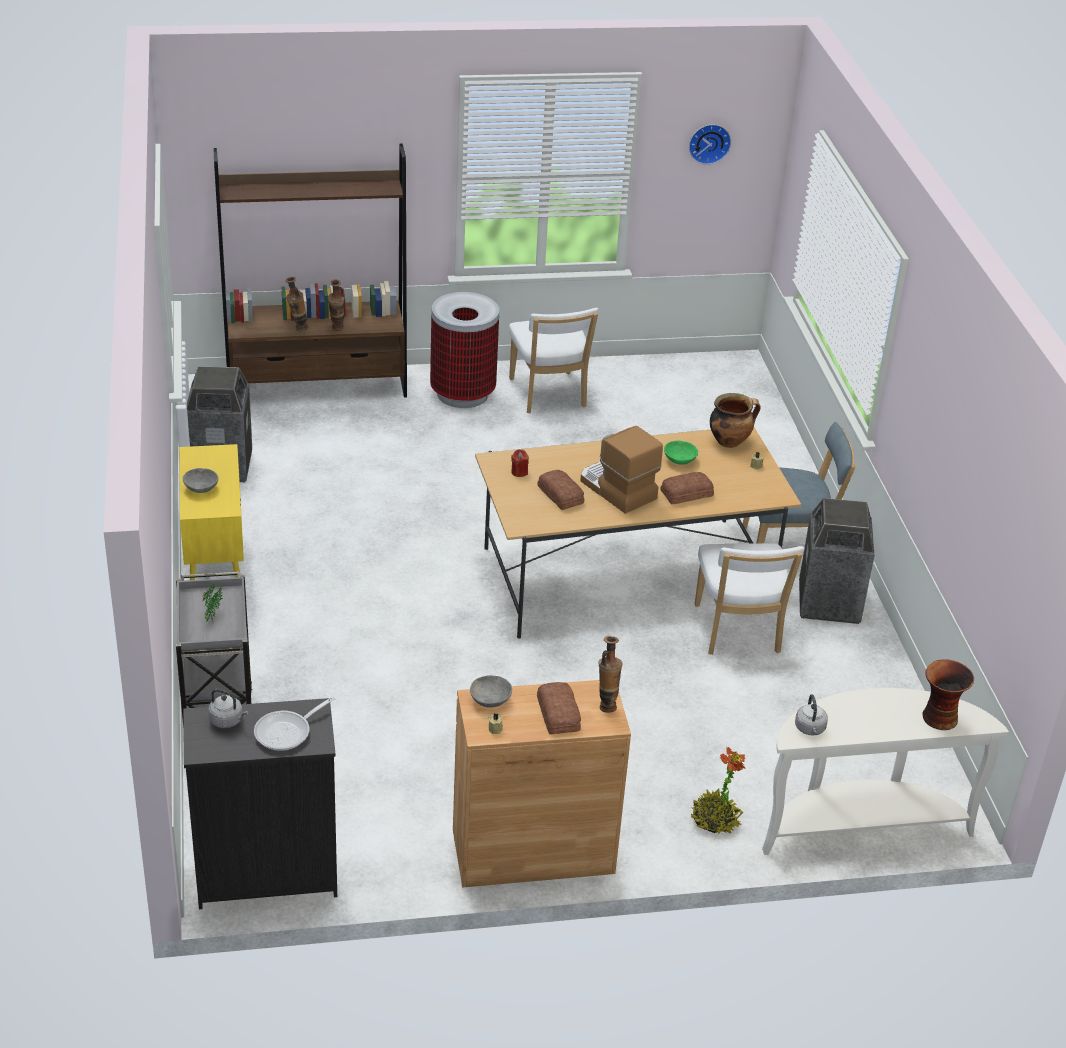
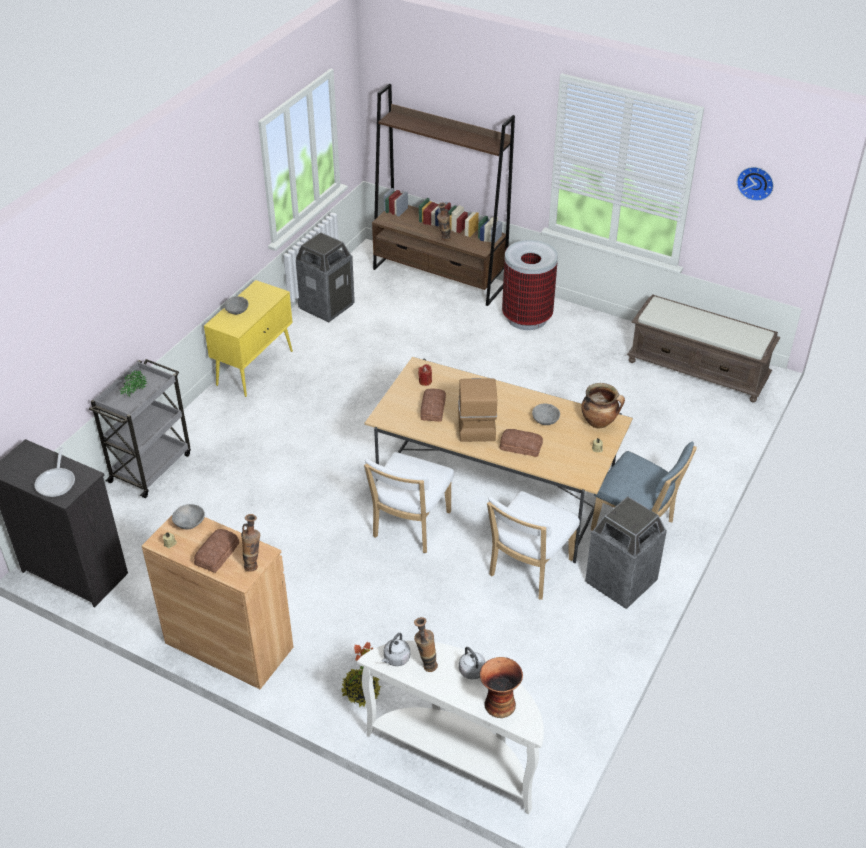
camera: 40 degrees right, 5 degrees up
(228, 721) = (36, 458): grey kettle -> grey kettle (473, 672)
(287, 732) = (57, 482): frying pan -> frying pan turned 90 degrees counterclockwise
(297, 329) = (420, 230): vase -> vase (426, 665)
(548, 395) = (585, 342): white chair -> white chair (409, 527)
(679, 460) = (545, 420): green bowl -> grey bowl
(685, 380) = (698, 370): none -> brown bench

